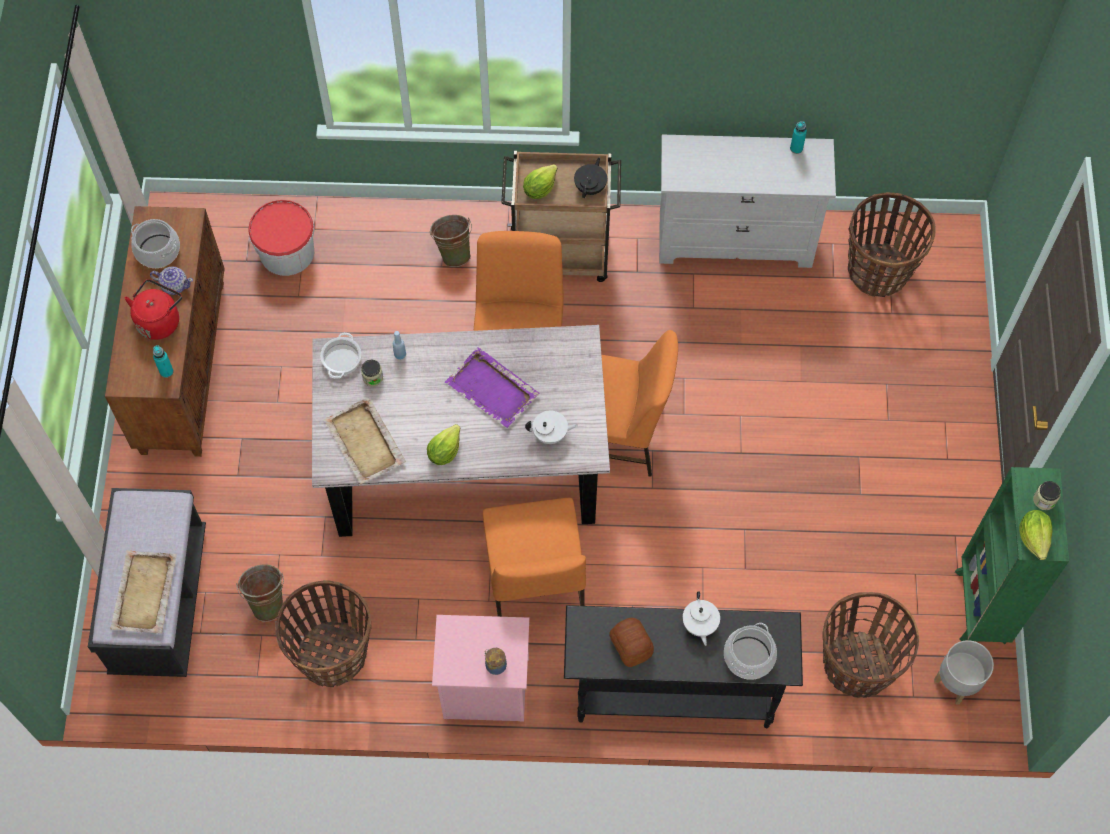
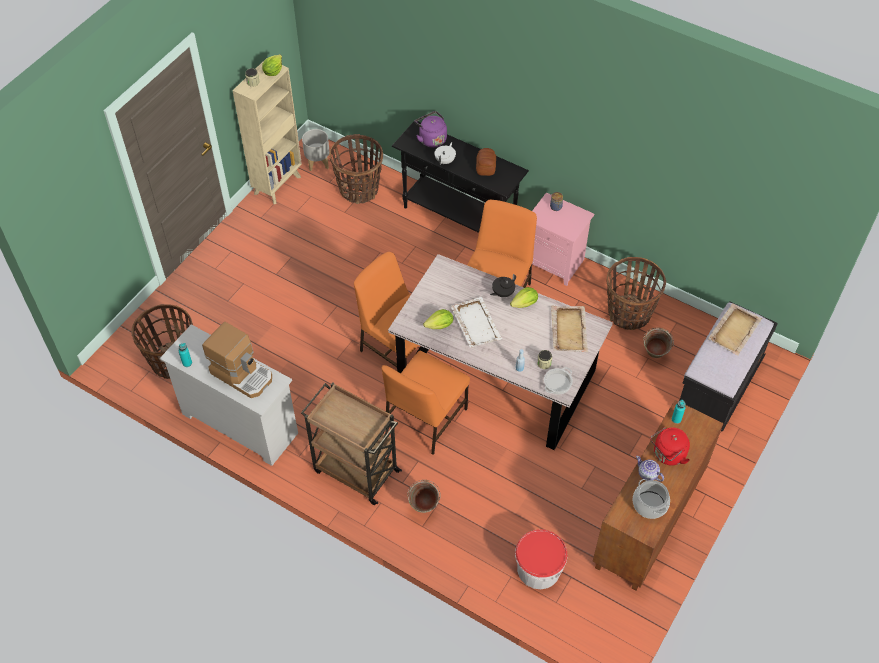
camera: 150 degrees left, 10 degrees down
(492, 390) = (475, 323): purple tray -> white tray
(539, 189) = (365, 423): lettuce -> lettuce (440, 326)
(550, 434) = (458, 285): white teapot -> none
(590, 187) = (332, 407): black teapot -> black teapot (502, 293)
(722, 167) = (242, 374): none -> coffee machine
(749, 657) = (431, 139): cooking pot -> purple kettle
(980, 608) = (278, 184): green bookcase -> beige bookcase

